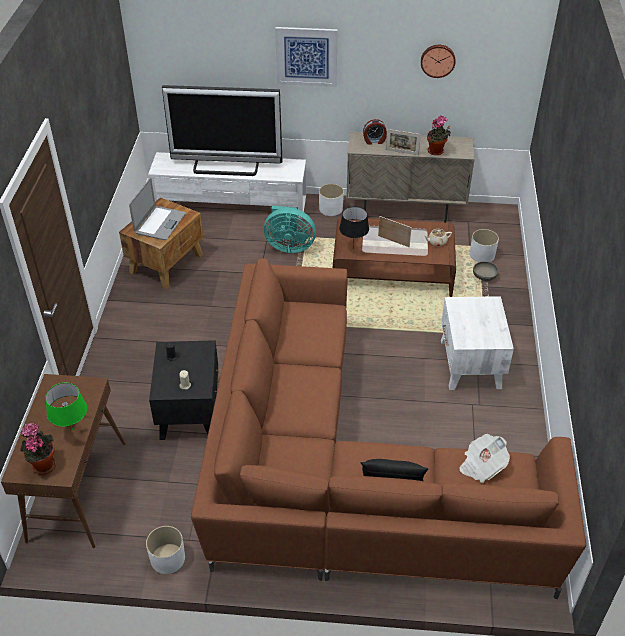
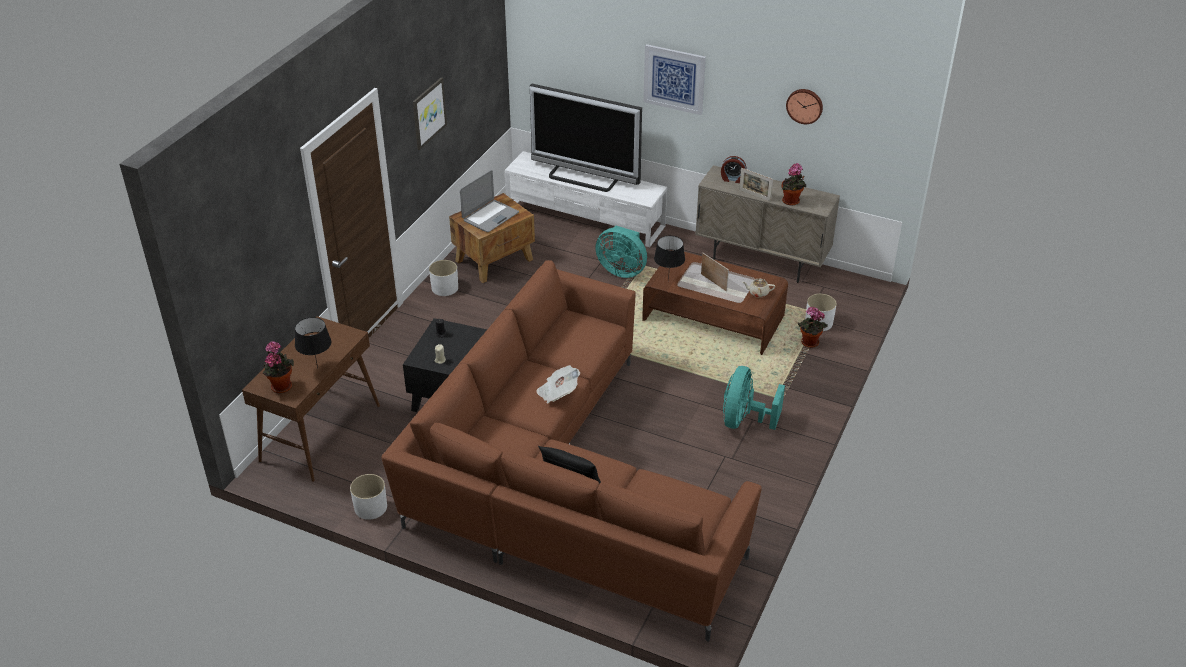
camera: 20 degrees right, 5 degrees down
(74, 433) = (318, 368): green table lamp -> black table lamp
(87, 134) = (428, 113): none -> picture
(330, 208) = (684, 244): white planter -> white planter (445, 288)
(470, 364) = (744, 420): white side table -> turquoise fan
(482, 465) = (671, 492): newspaper -> newspaper (558, 392)
(484, 276) = (809, 343): grey bowl -> potted plant

